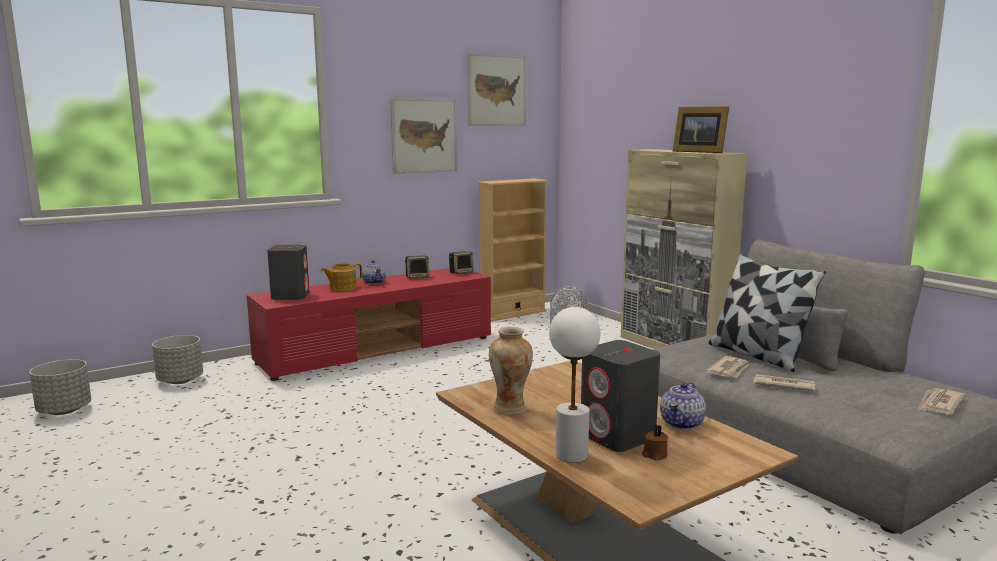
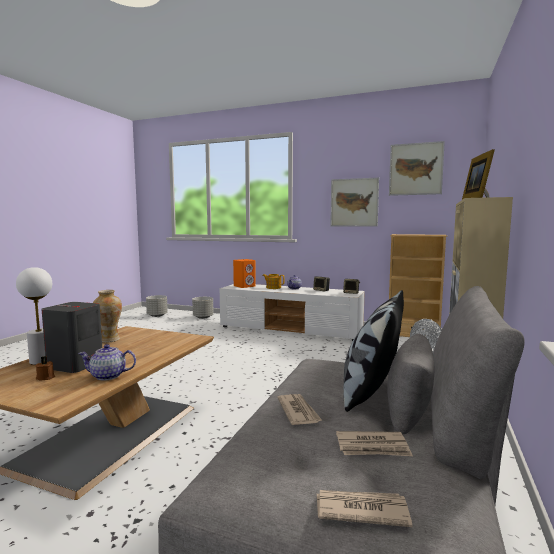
camera: 55 degrees right, 5 degrees down
(290, 296) = (244, 286): grey speaker -> orange speaker
(378, 350) = (291, 329): red tv stand -> white tv stand
(729, 370) = (308, 387): newspaper -> newspaper (373, 447)

